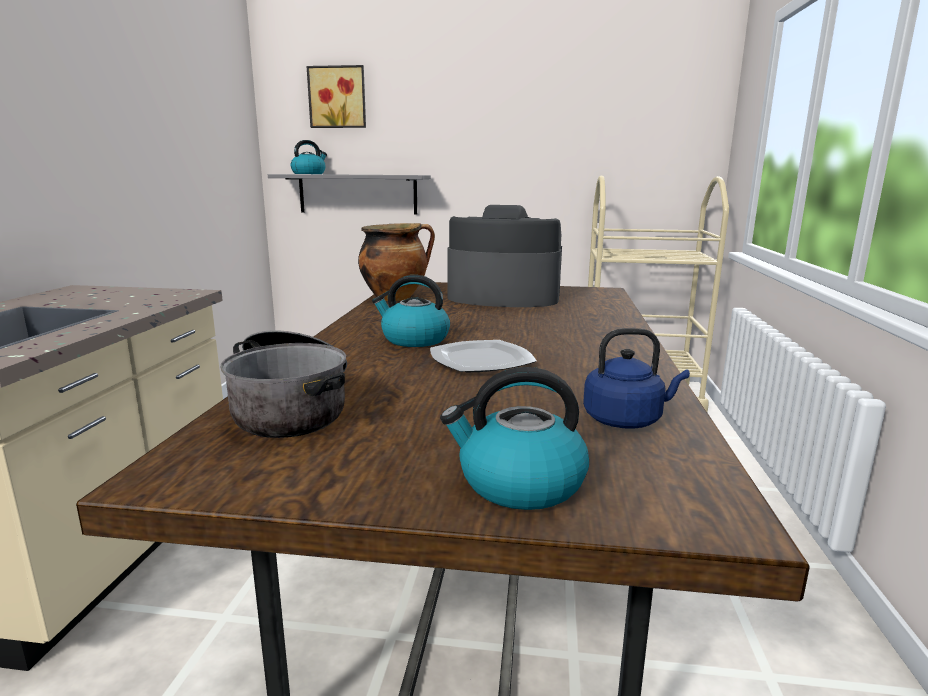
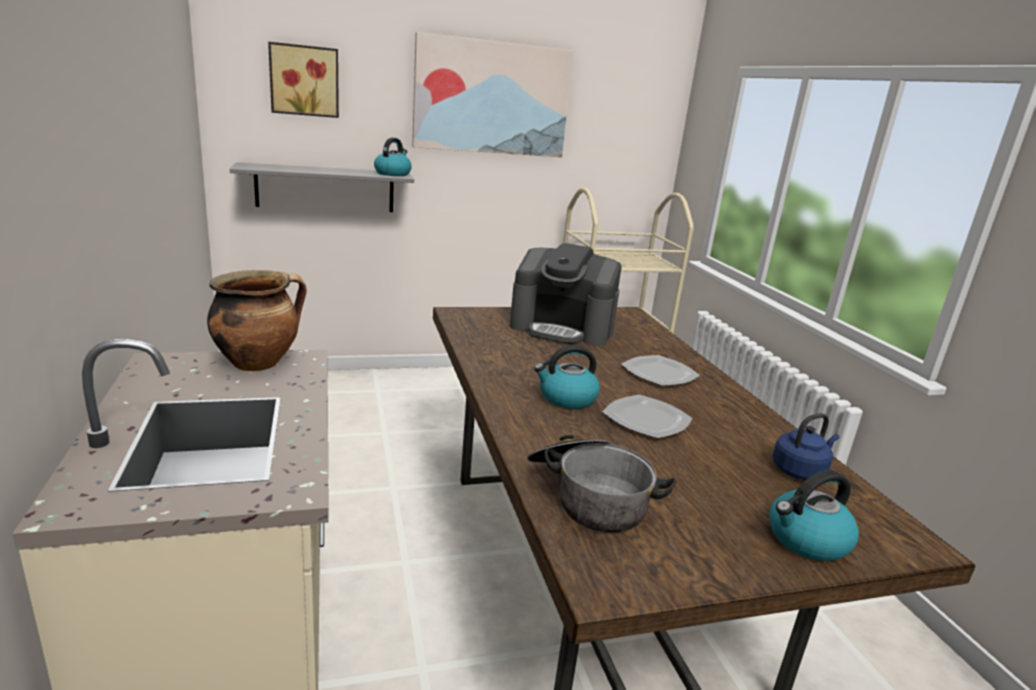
camera: 25 degrees left, 5 degrees up
(309, 174) = (273, 166): kettle -> kettle (393, 174)
(396, 298) = (475, 337): cooking pot -> cooking pot (259, 362)
(503, 297) = (562, 328): coffee machine -> coffee machine turned 150 degrees counterclockwise
(508, 96) = (492, 98): none -> picture
(564, 330) = (660, 373): none -> plate

